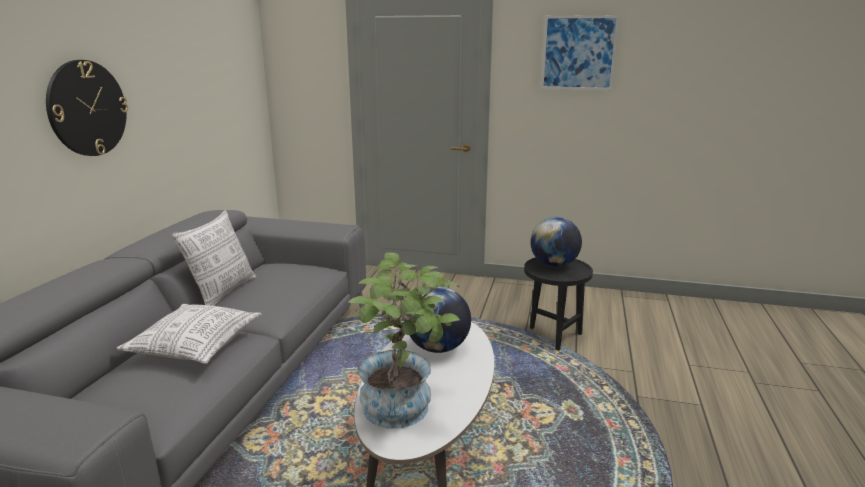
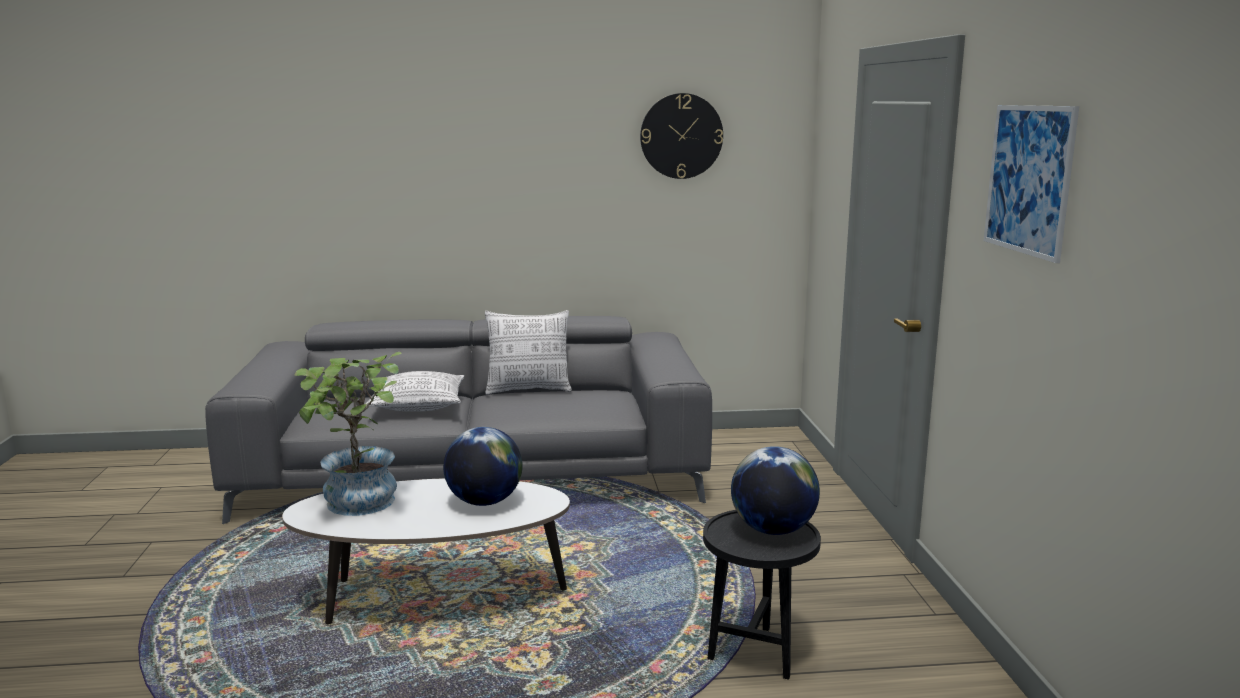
camera: 70 degrees right, 5 degrees down
(87, 108) = (503, 189): wall clock -> wall clock (681, 136)

